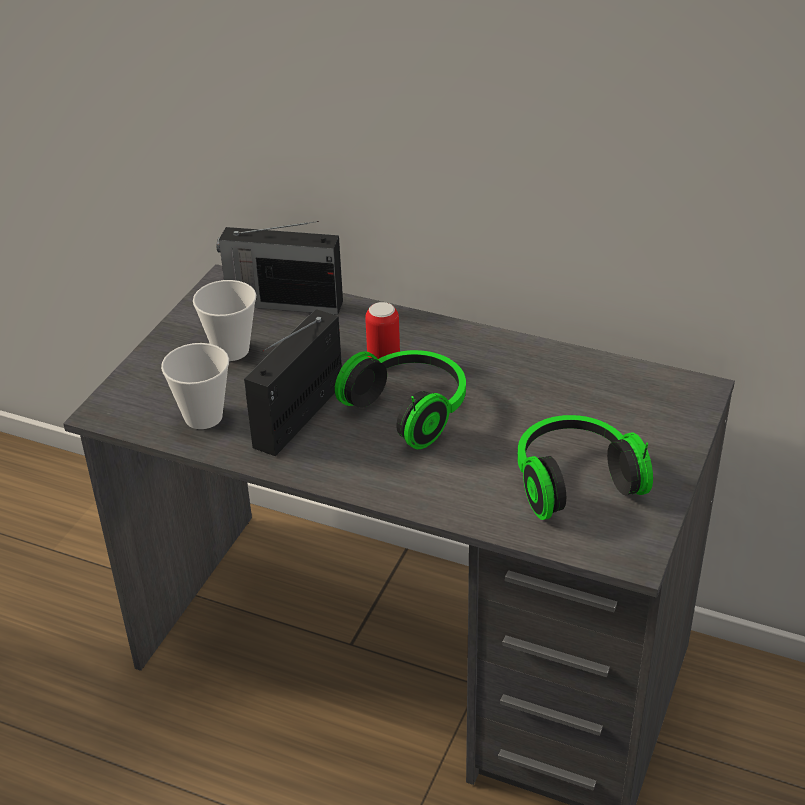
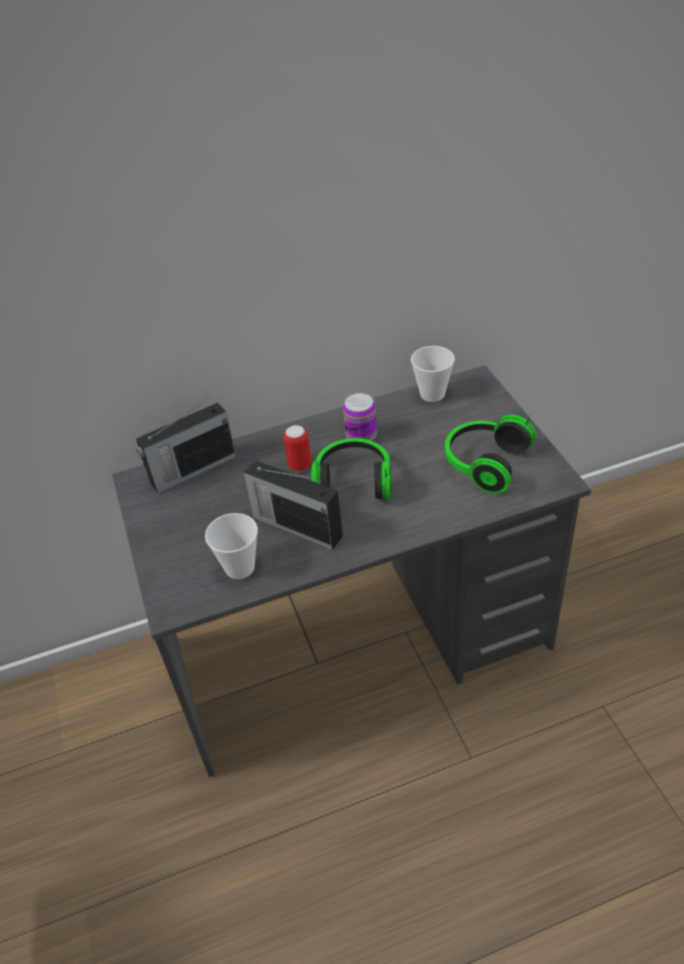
camera: 40 degrees left, 5 degrees up
(231, 350) = (200, 518): cup -> cup (432, 394)
(301, 413) = (295, 526): radio -> radio turned 45 degrees counterclockwise
(483, 371) = (361, 437): none -> can

